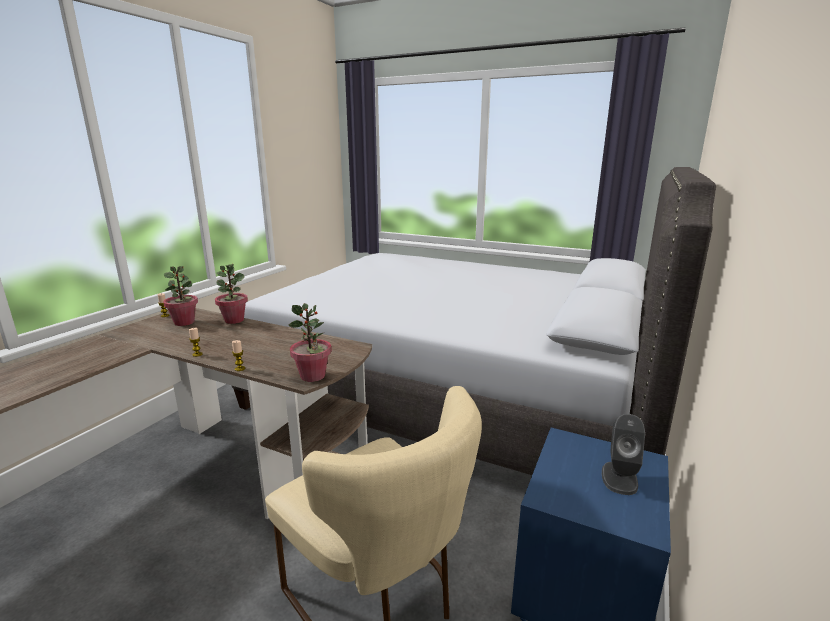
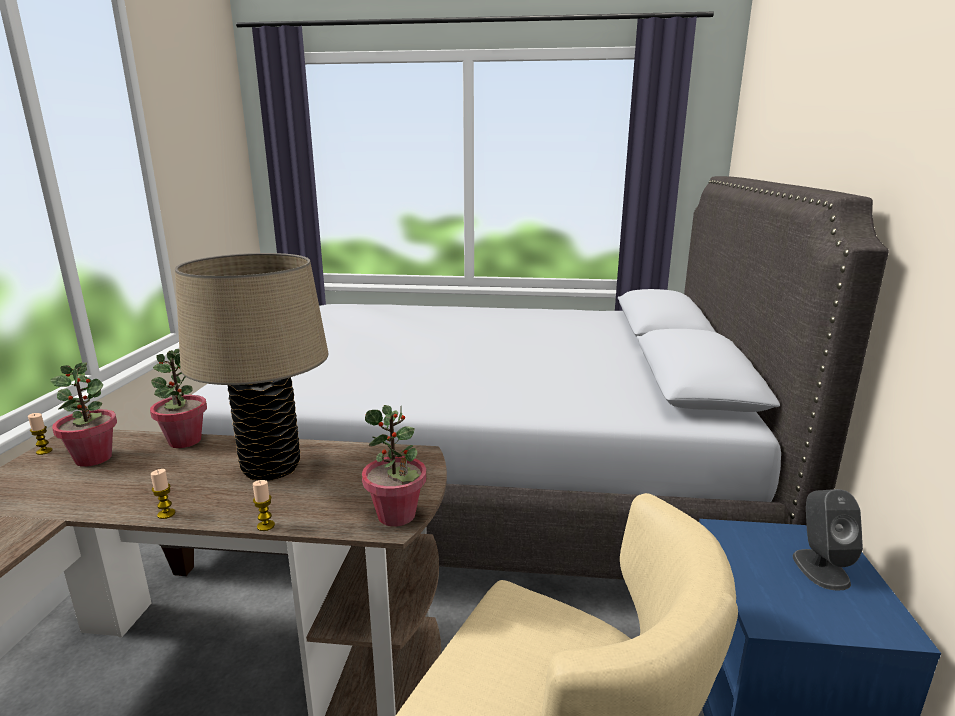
camera: 20 degrees left, 0 degrees up
(266, 340) = (271, 468): none -> beige table lamp

